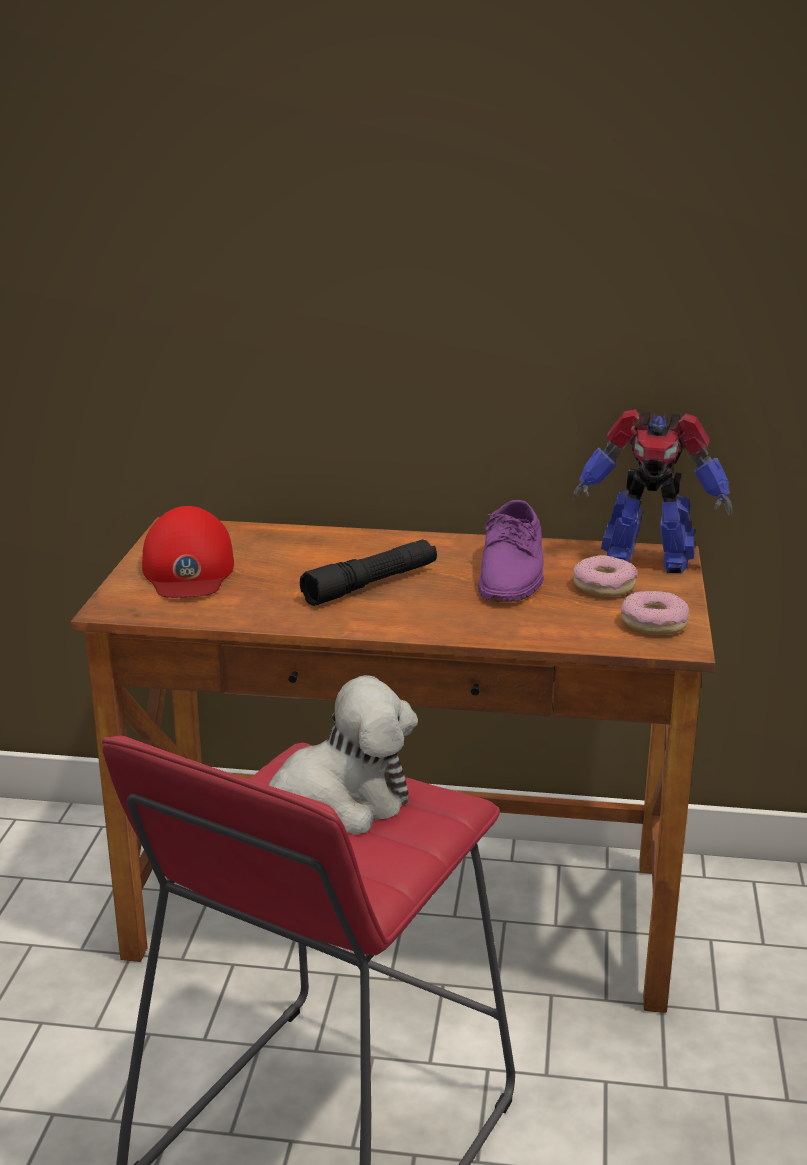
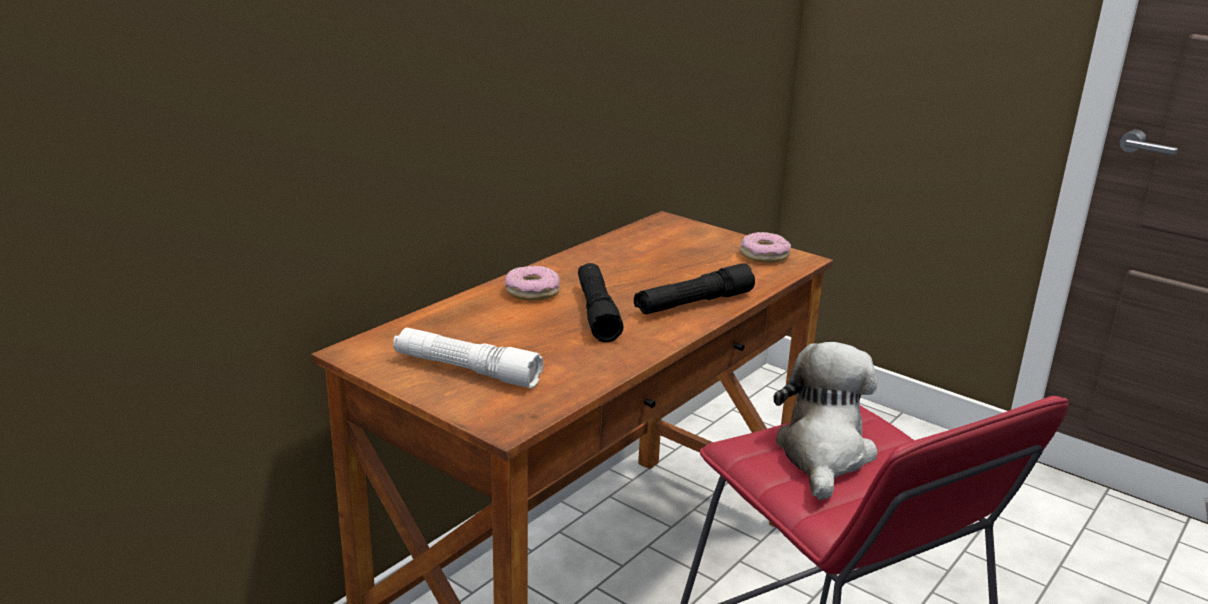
camera: 60 degrees left, 0 degrees up
(188, 570) = (466, 370): red cap -> white flashlight
(456, 619) = (693, 303): none -> black flashlight
(512, 572) = (636, 265): purple shoe -> none
(604, 586) = (693, 250): donut -> donut (532, 291)
(646, 559) = (666, 227): toy robot -> none

